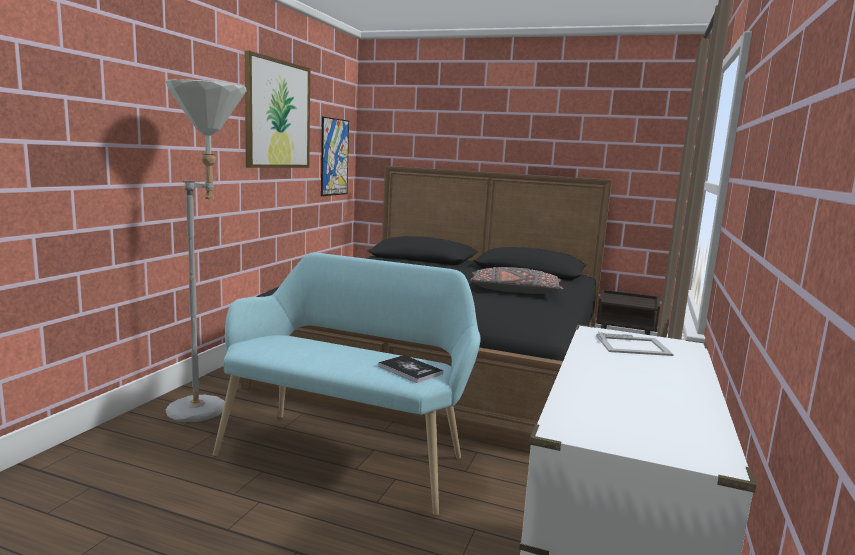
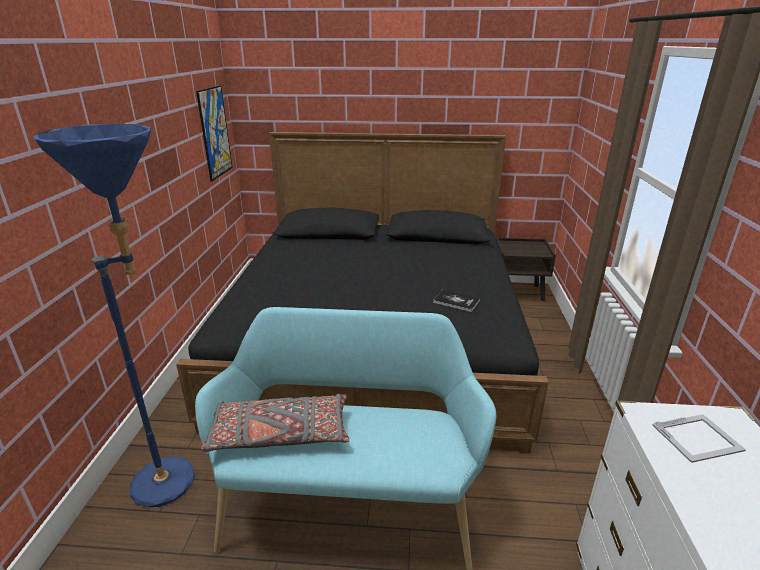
camera: 15 degrees left, 15 degrees up
(209, 409) = (177, 476): grey floor lamp -> blue floor lamp
(277, 114) = (154, 107): picture -> none
(410, 370) = (426, 446): book -> book (456, 301)
(514, 291) = (448, 278): grey pillow -> grey pillow (279, 434)

